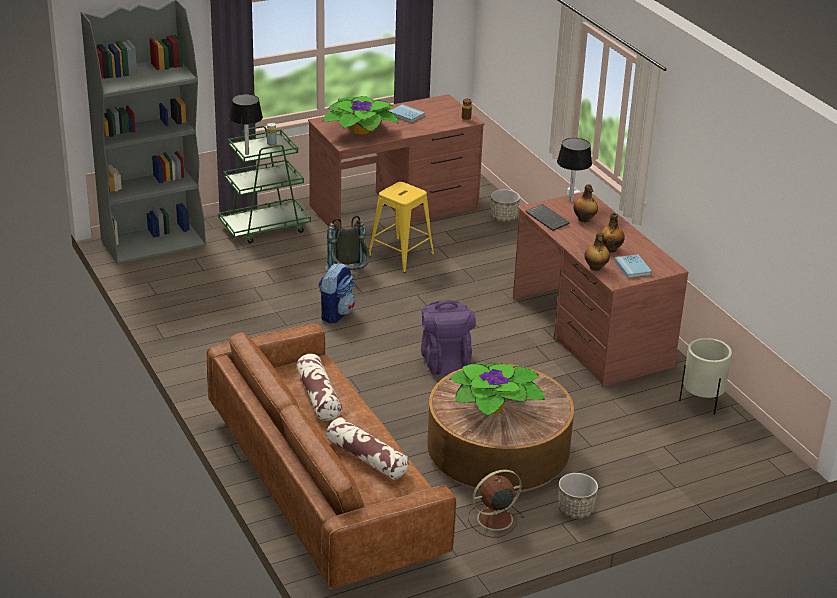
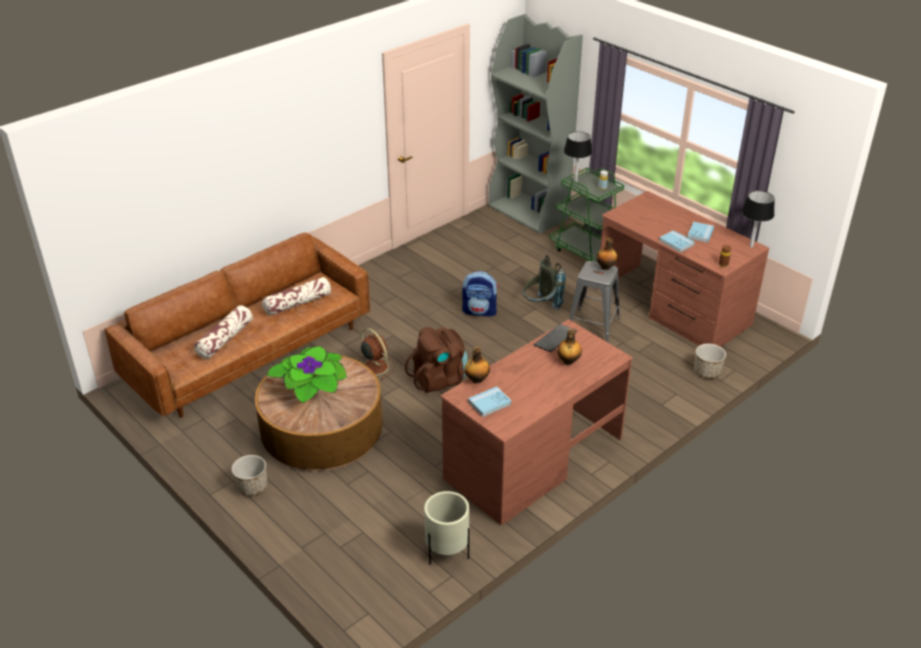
camera: 75 degrees right, 5 degrees up
(360, 131) = (646, 217): potted plant -> none
(401, 255) = (593, 325): yellow stool -> grey stool
(416, 129) = (676, 242): none -> blue book
(445, 361) = (439, 379): purple backpack -> brown backpack
(493, 519) = (230, 442): brown fan -> brown fan (374, 366)
(570, 200) = (602, 348): black table lamp -> black table lamp (751, 246)
(611, 249) = (519, 385): bottle -> bottle (606, 267)

